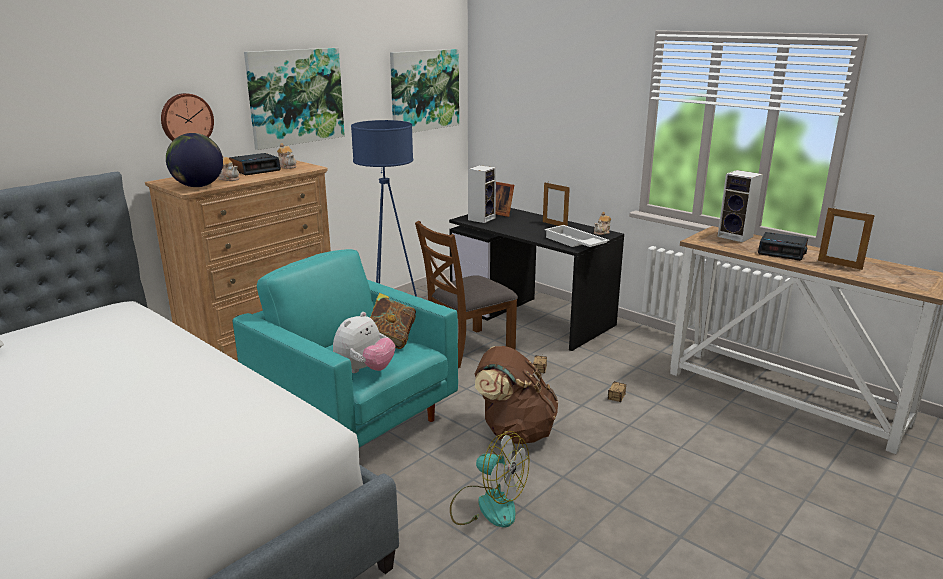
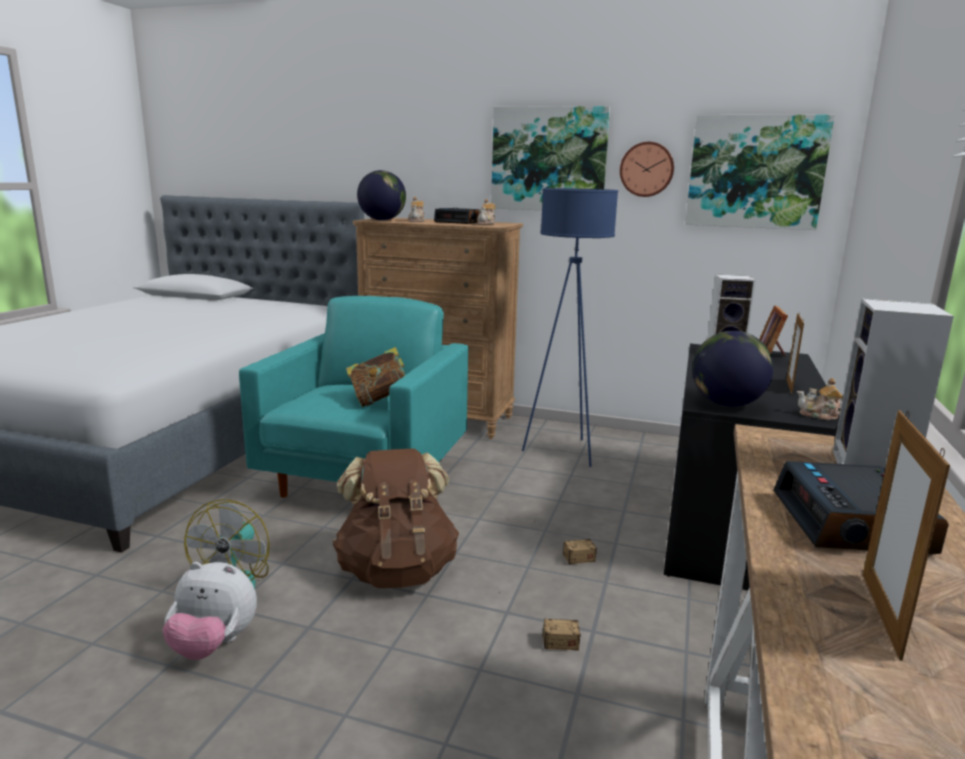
camera: 65 degrees right, 5 degrees down
(186, 120) = (431, 169): wall clock -> wall clock (646, 169)
(364, 370) = (306, 403): plush toy -> plush toy (213, 645)
(467, 348) = (580, 499): brown chair -> none
(574, 242) = (726, 404): white tray -> globe

